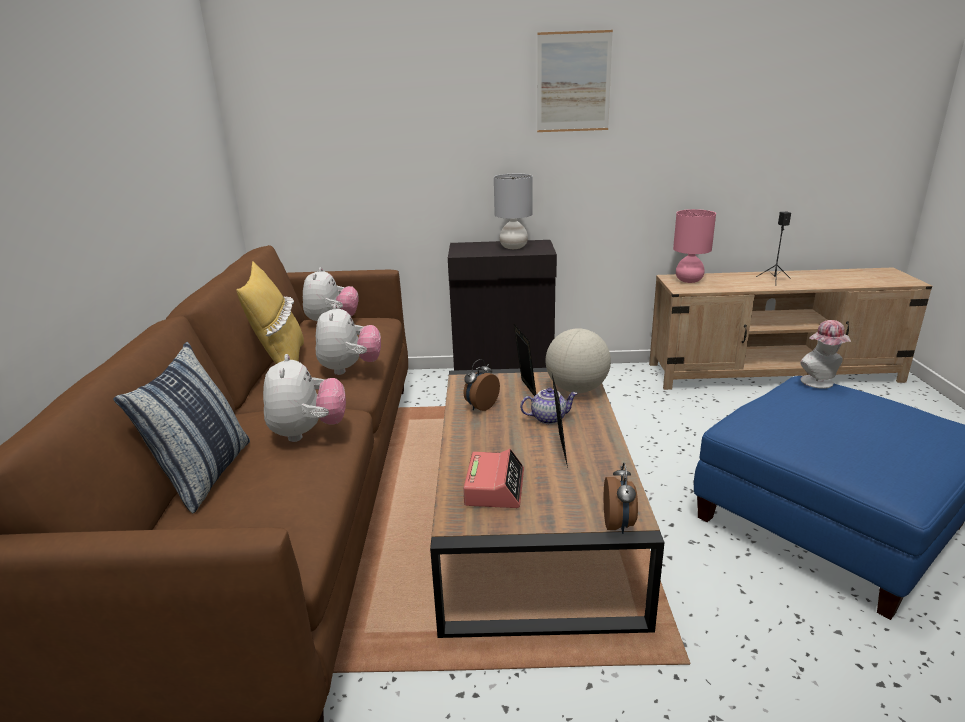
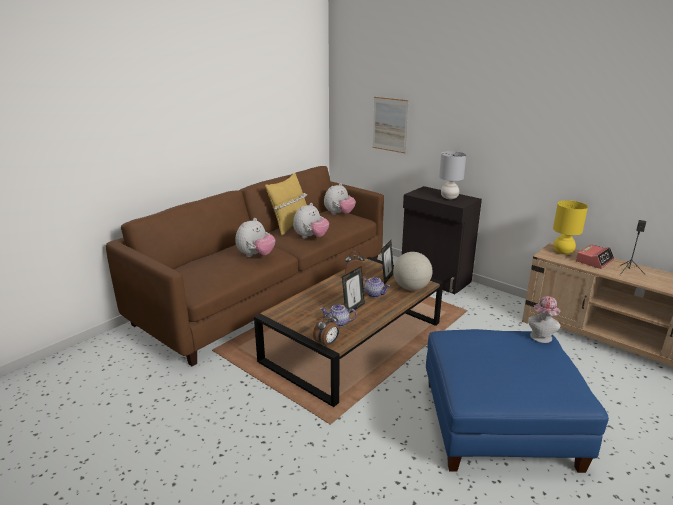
camera: 40 degrees right, 0 degrees up
(205, 475) = (210, 256): pillow -> none
(494, 487) = (306, 309): alarm clock -> alarm clock (594, 260)
(573, 82) = (508, 100): picture -> picture (390, 124)
(578, 485) = (338, 323): none -> teapot
(689, 280) = (563, 252): pink table lamp -> yellow table lamp

